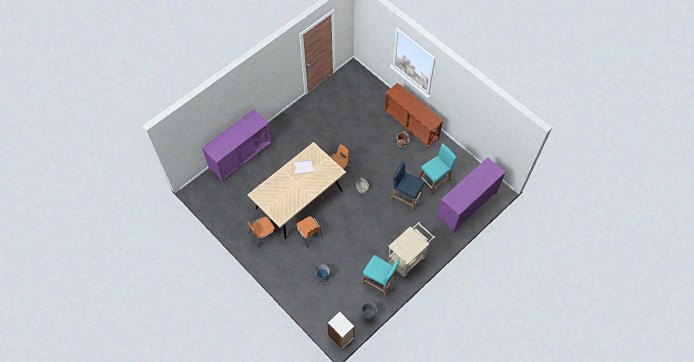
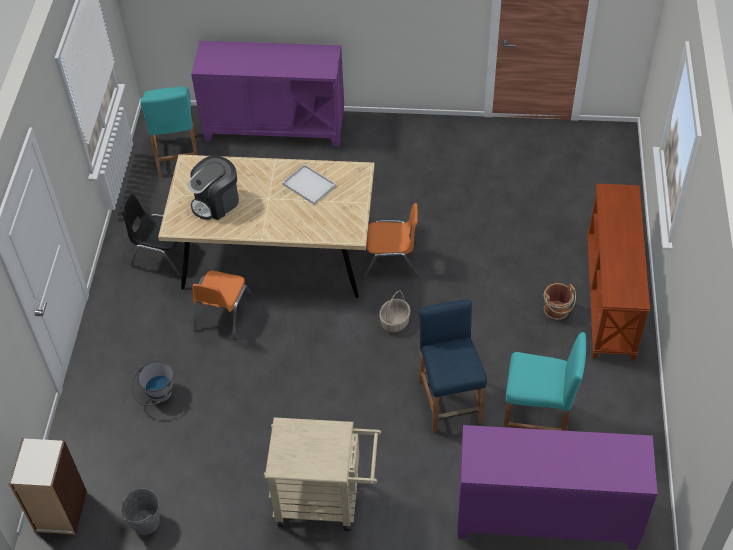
camera: 50 degrees right, 10 degrees down
(263, 234) = (162, 254): orange chair -> black chair
(282, 199) = (216, 202): none -> coffee machine
(379, 282) = (229, 489): turquoise stool -> turquoise stool (177, 155)

